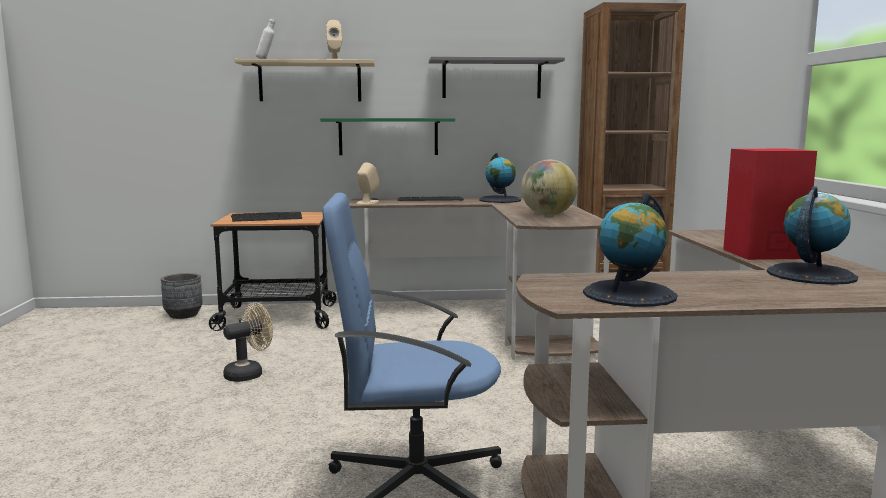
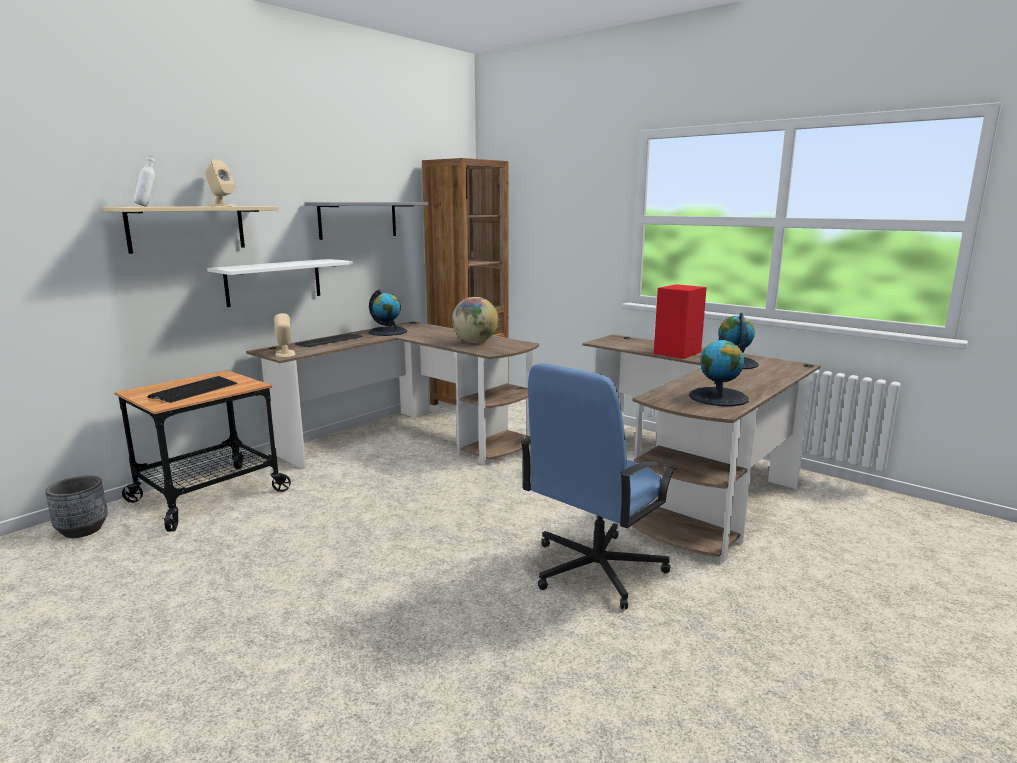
camera: 45 degrees left, 5 degrees up
(249, 374) = (311, 554): beige fan -> none
(388, 136) = (274, 282): green shelf -> white shelf

